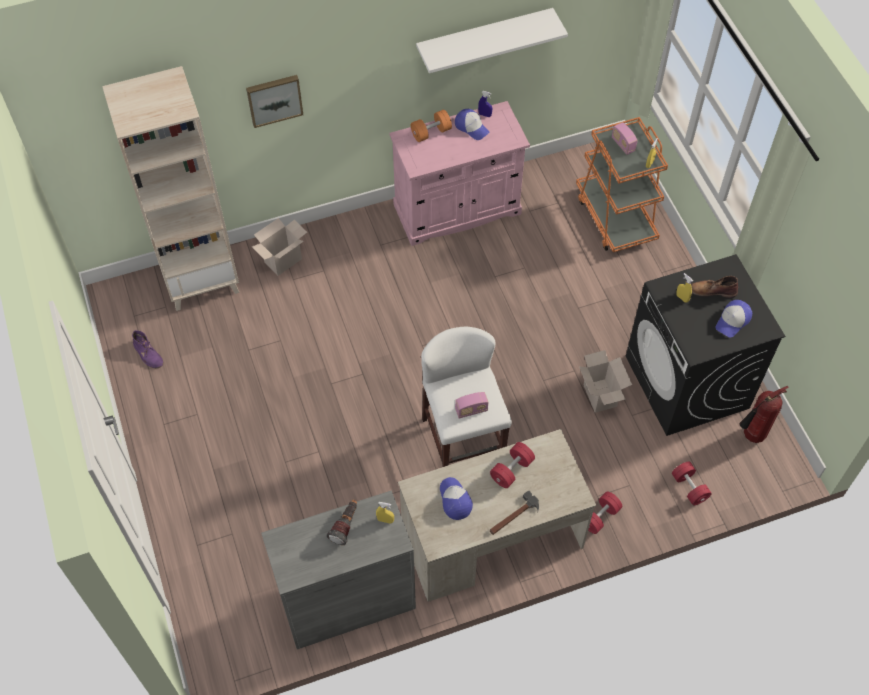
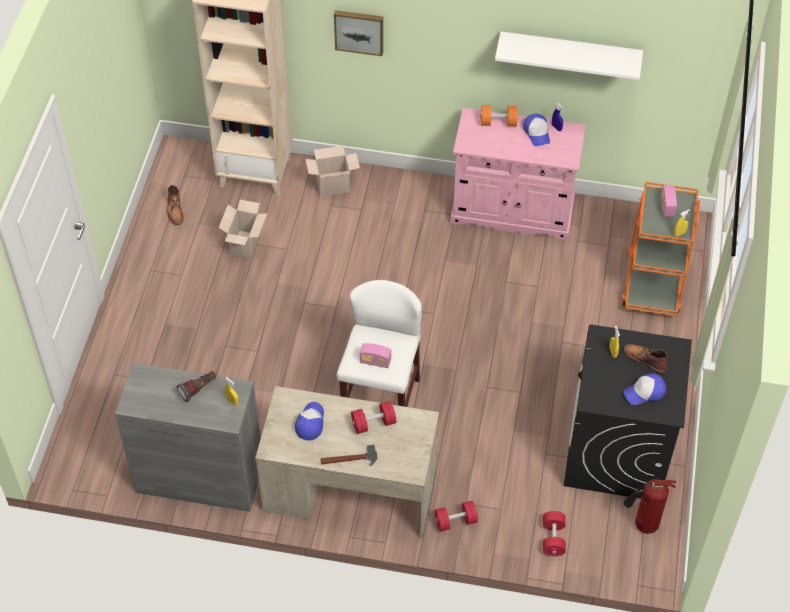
camera: 30 degrees right, 5 degrees down
(148, 354) = (175, 210): purple boot -> brown boot
(601, 396) = (528, 425): cardboard box -> cardboard box (245, 245)

